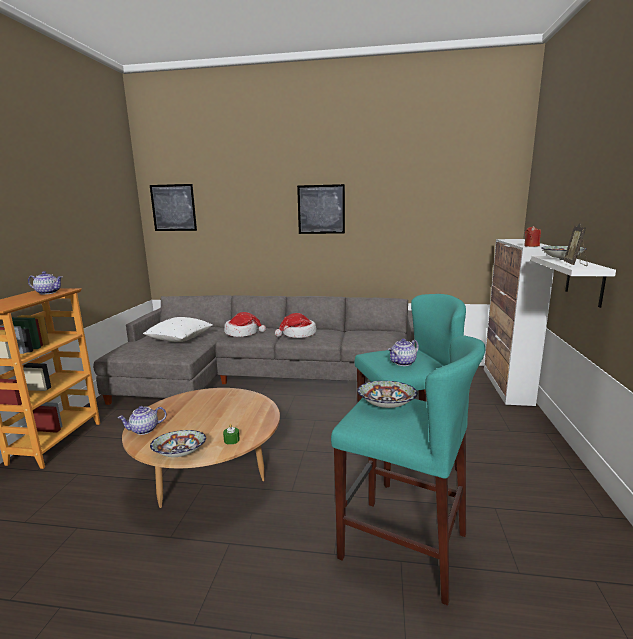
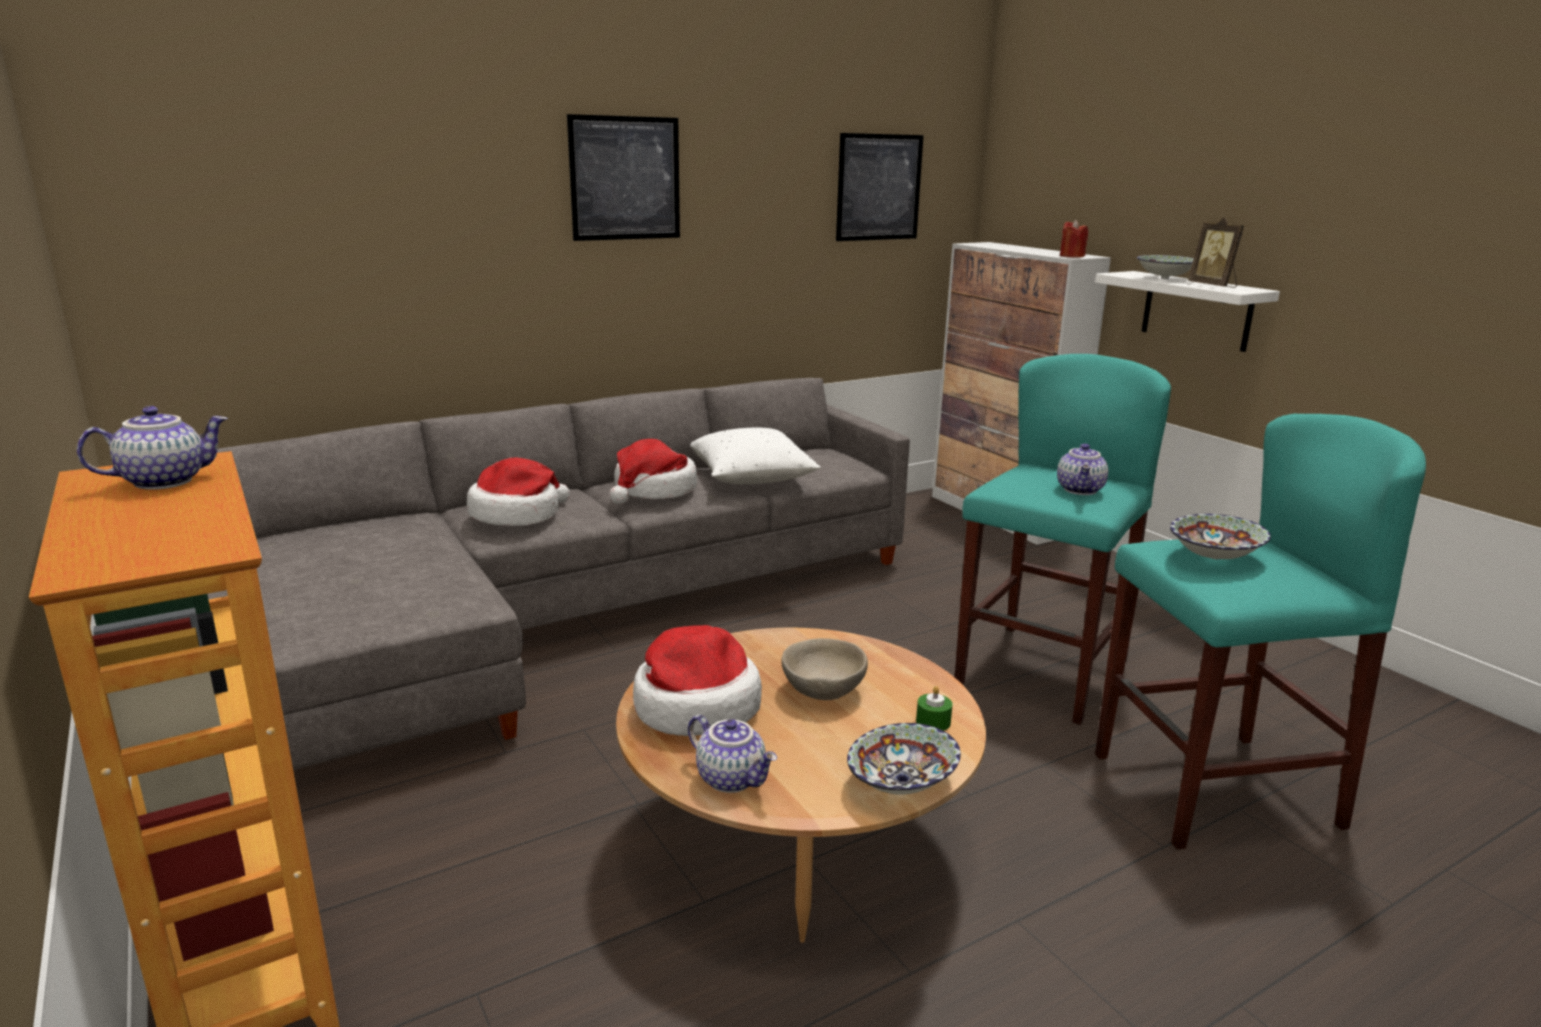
camera: 40 degrees left, 5 degrees up
(144, 430) = (732, 778): teapot -> teapot turned 75 degrees counterclockwise
(173, 207) = (176, 164): picture -> picture (879, 187)
(179, 406) = (695, 706): none -> hat
(180, 339) = (376, 565): white pillow -> white pillow (751, 478)
(221, 415) = (822, 691): none -> beige bowl

